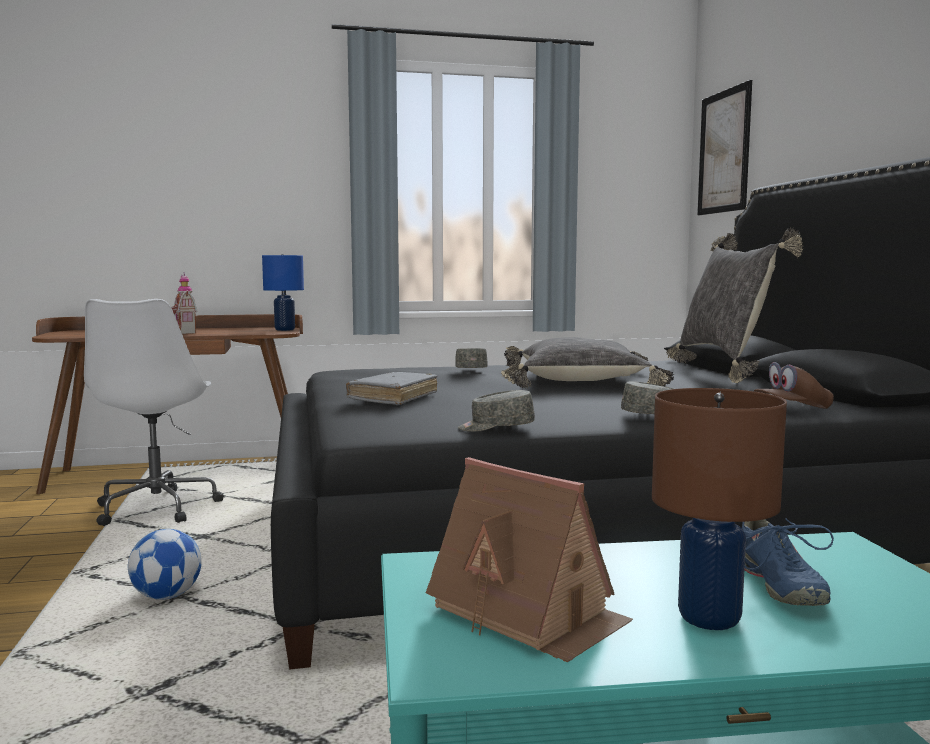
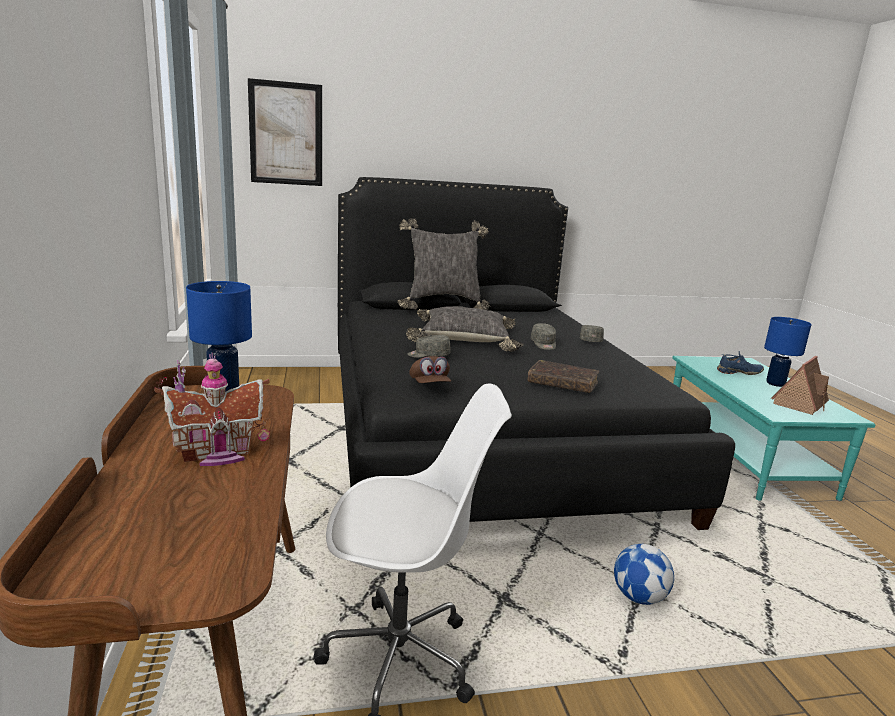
camera: 90 degrees left, 10 degrees up
(393, 398) = (562, 384): grey book -> brown book
(496, 428) = (641, 369): grey cap -> grey cap (543, 344)
(712, 618) = (774, 383): brown table lamp -> blue table lamp
(792, 409) = (559, 320): brown cap -> brown cap (429, 385)

